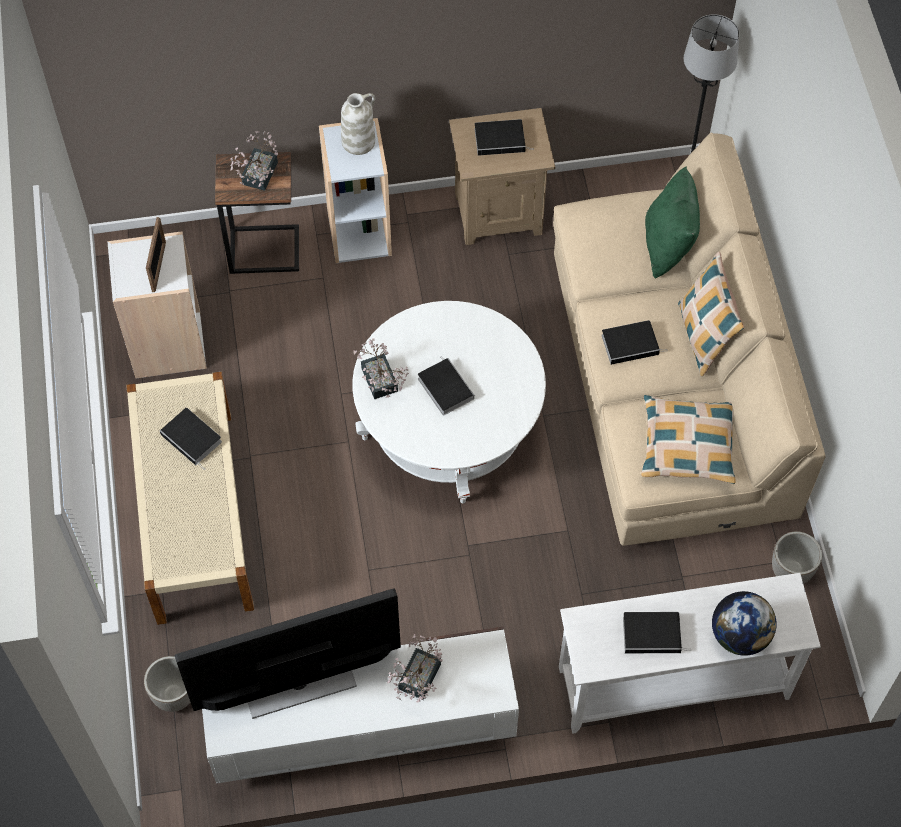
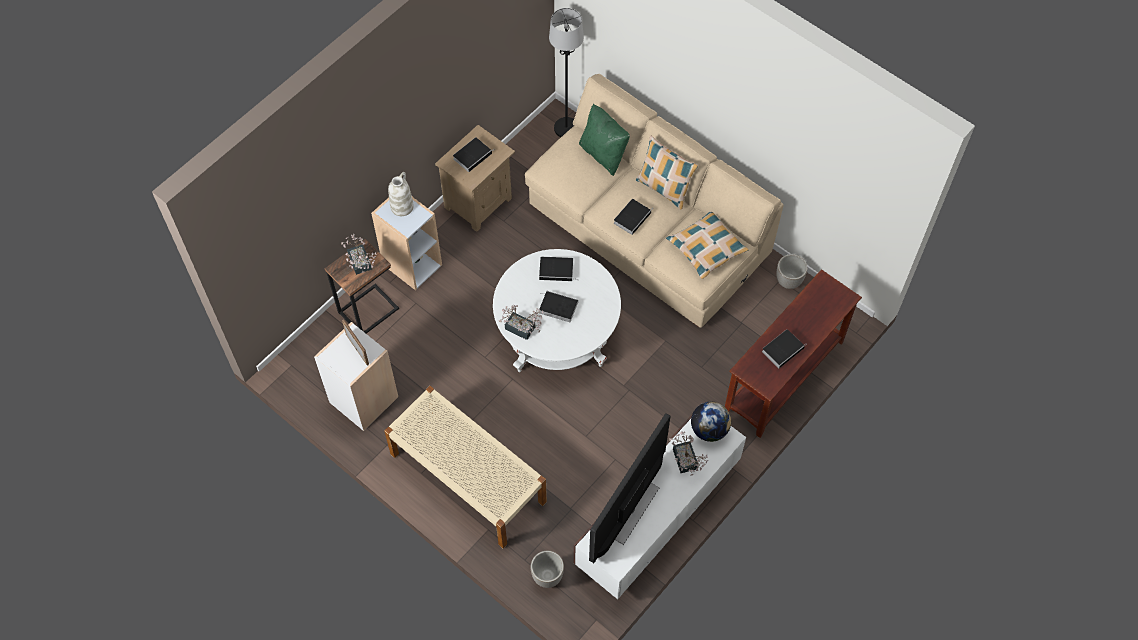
camera: 40 degrees left, 0 degrees up
(193, 439) = (449, 431): book -> book (557, 270)
(672, 683) = (783, 377): white console table -> brown console table
(739, 635) = (822, 319): globe -> globe (709, 429)

